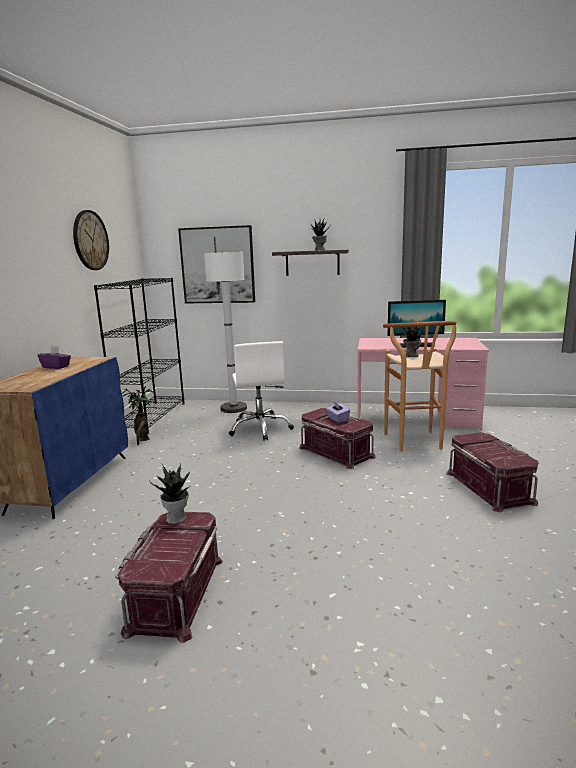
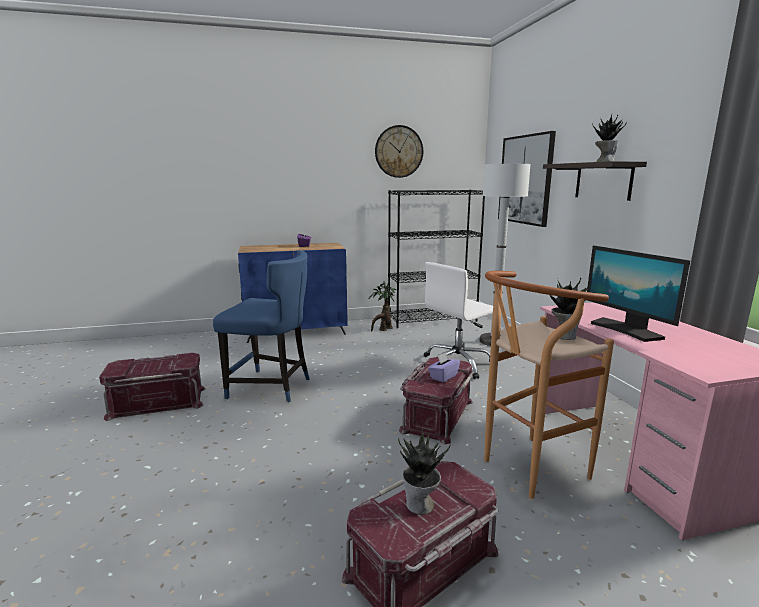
camera: 65 degrees right, 0 degrees up
(177, 518) = (186, 357): potted plant -> potted plant (420, 505)
(215, 512) = (271, 387): none -> blue chair

